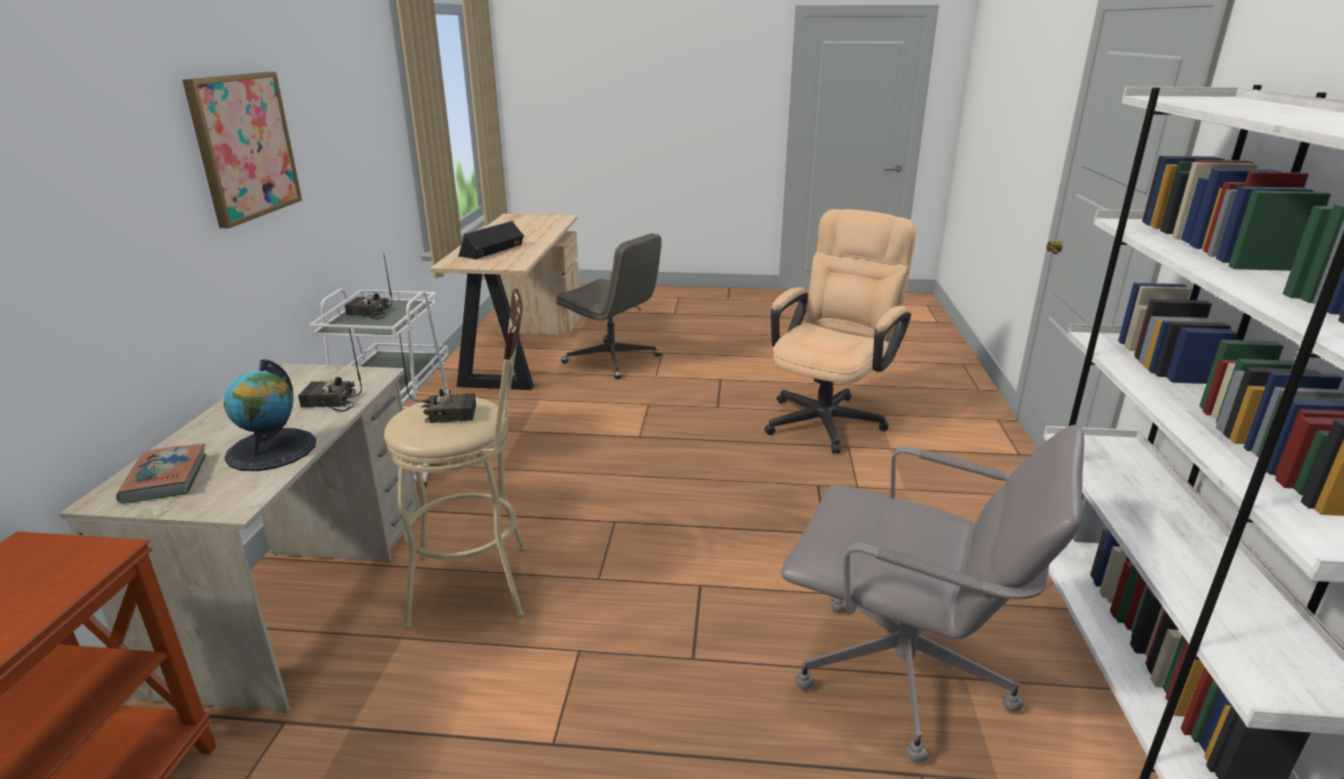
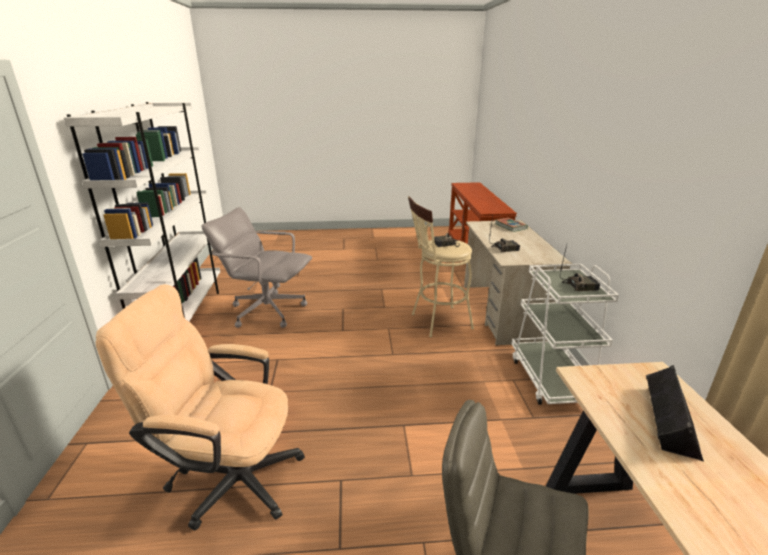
camera: 170 degrees right, 0 degrees up
(244, 146) = (608, 155): picture -> none
(272, 449) = (494, 234): globe -> none
(829, 417) = (229, 477): beige office chair -> beige office chair turned 75 degrees clockwise

